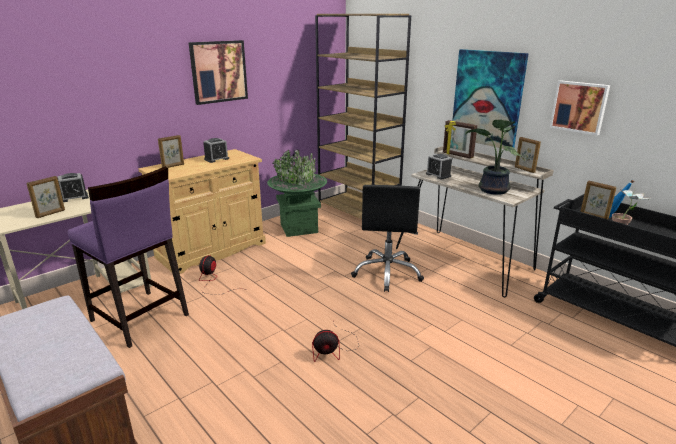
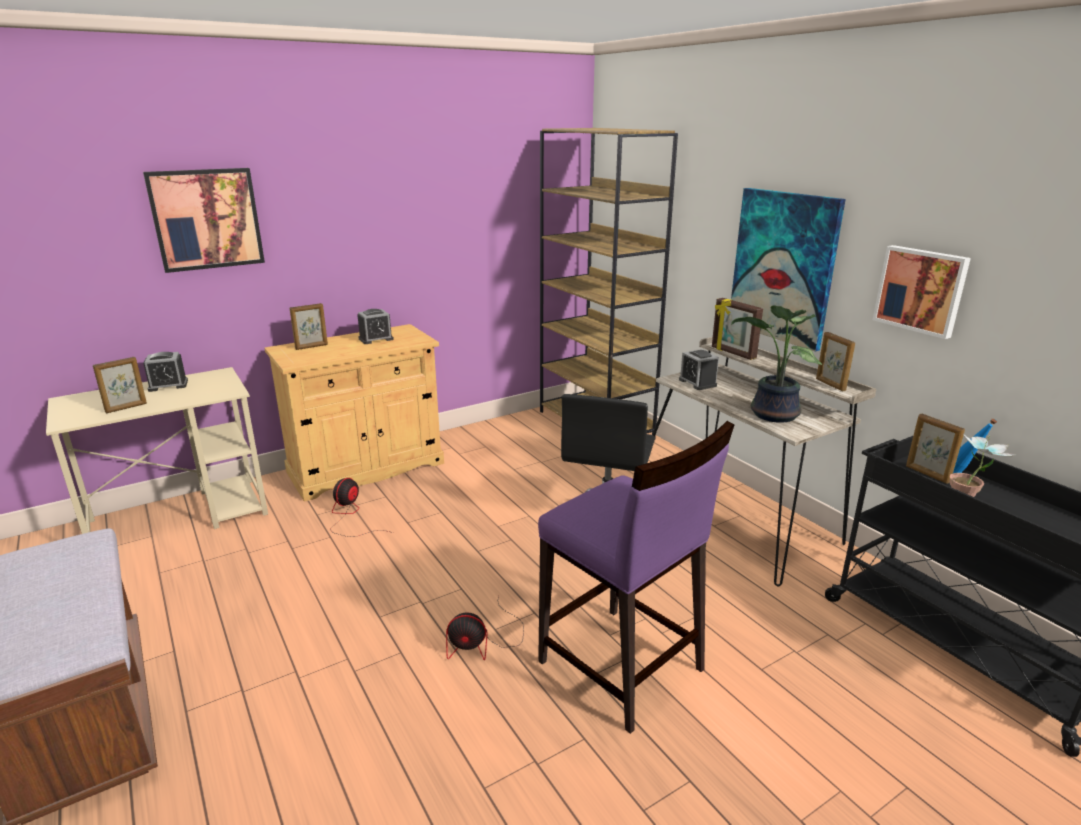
camera: 10 degrees right, 0 degrees up
(139, 318) = (234, 562): purple stool -> purple stool (621, 667)
(218, 71) = (388, 213): picture -> picture (206, 219)
(299, 228) = (500, 443): green planter -> none

